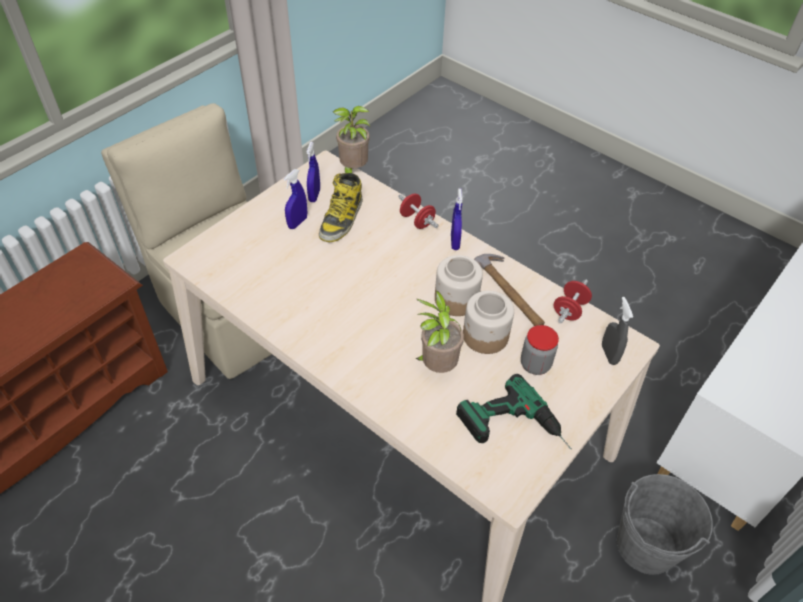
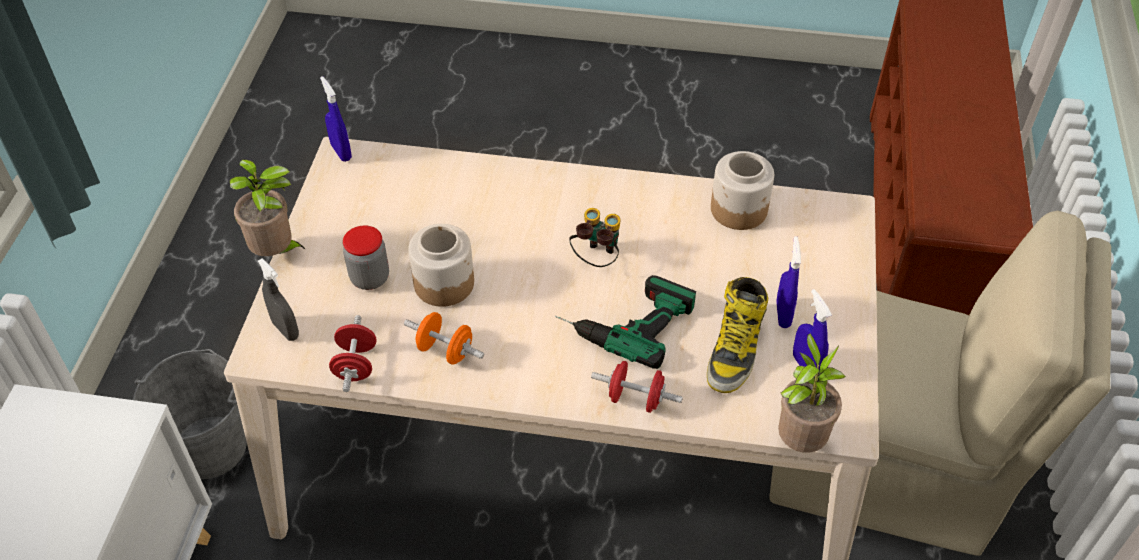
camera: 150 degrees right, 0 degrees up
(341, 219) = (735, 349): boot -> boot turned 150 degrees counterclockwise
(374, 304) = (596, 259): none -> binoculars
(436, 366) = (478, 227): potted plant -> potted plant (276, 253)
(455, 242) = (560, 390): blue spray bottle -> blue spray bottle (341, 152)
(456, 299) = (506, 310): jar -> jar (739, 209)
(508, 293) = (445, 350): hammer -> orange dumbbell
(515, 430) = (361, 206): power drill -> power drill (623, 319)

